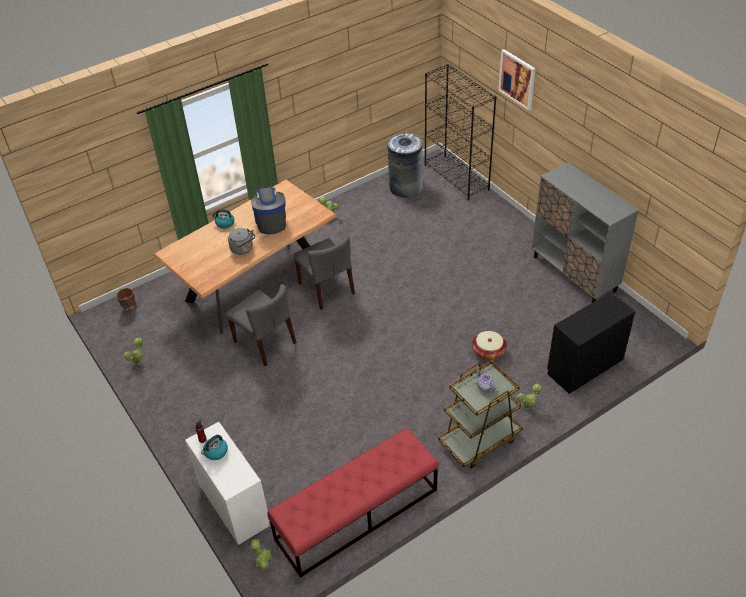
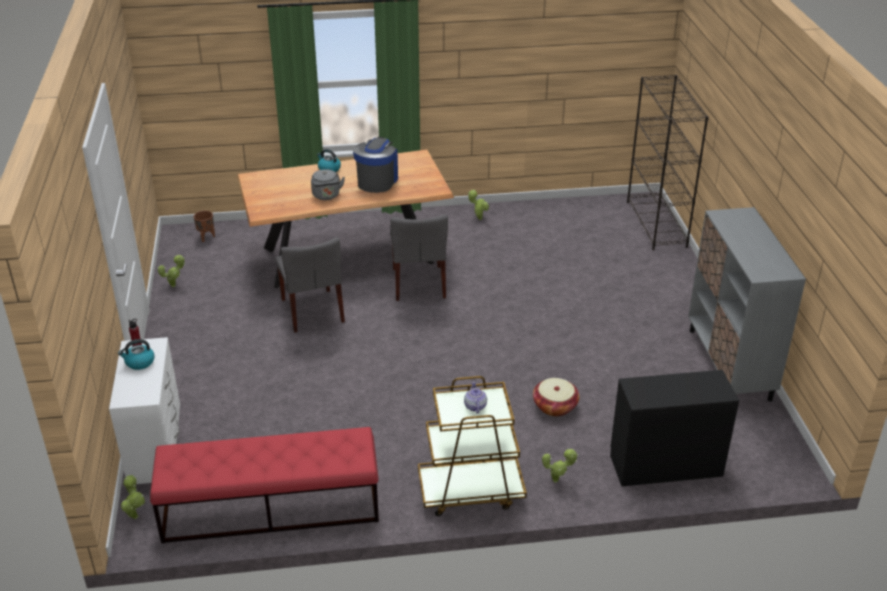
camera: 25 degrees right, 10 degrees down
(405, 187) = (587, 216): grey trash can -> none
(517, 79) = (729, 93): picture -> none

